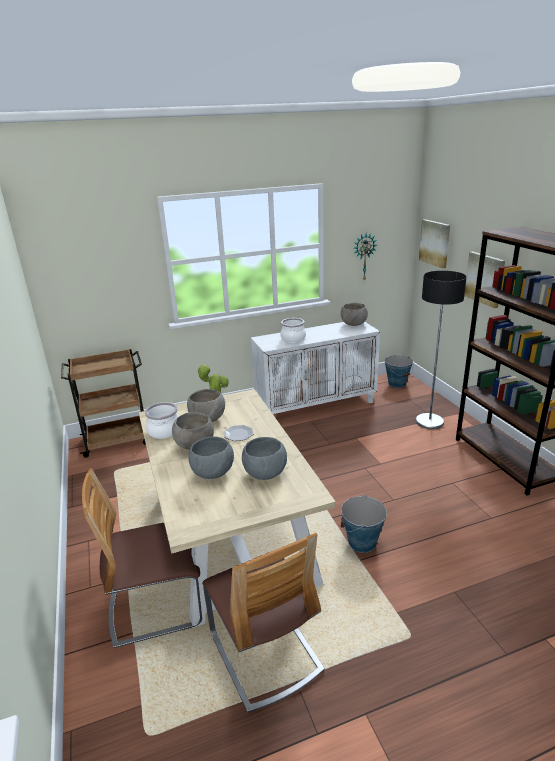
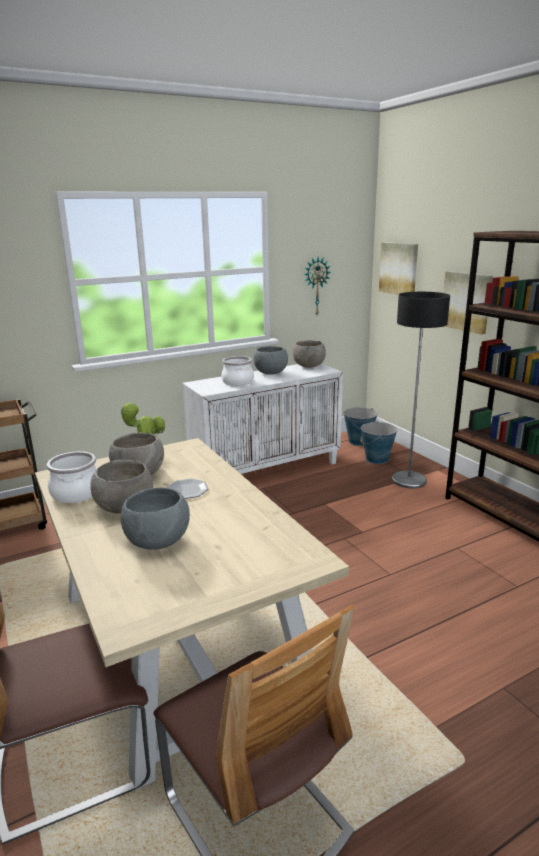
camera: 10 degrees left, 5 degrees down
(265, 473) = (237, 537): grey bowl -> grey bowl (271, 373)
(362, 542) = (363, 633): bucket -> bucket (377, 459)

